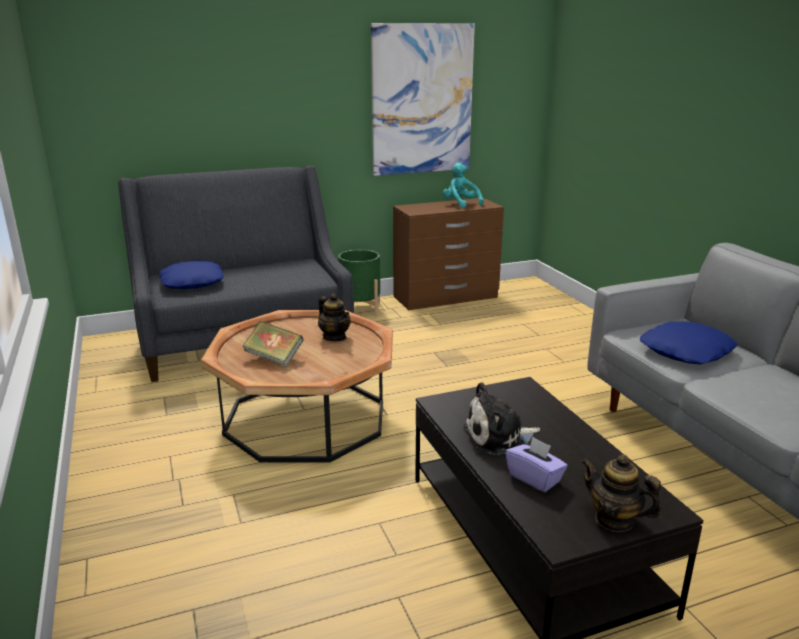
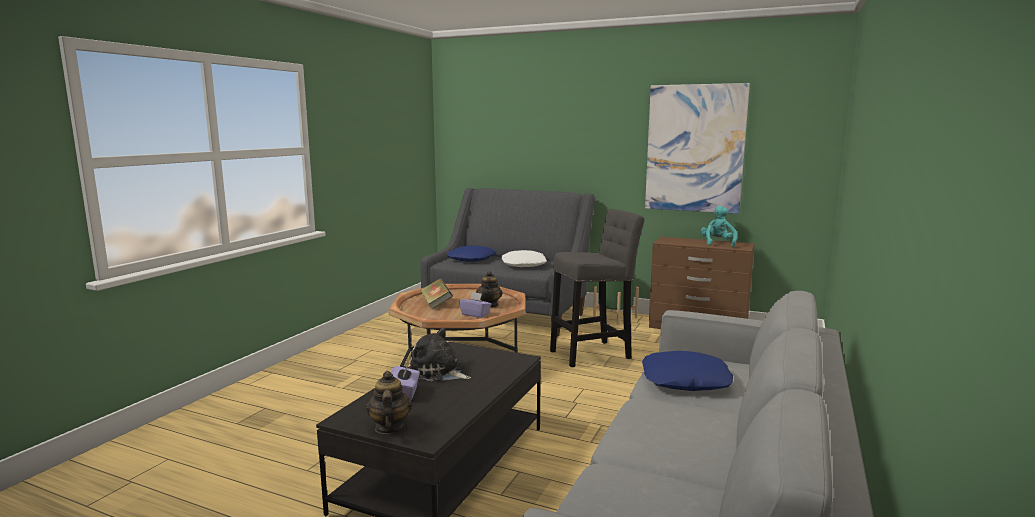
camera: 45 degrees right, 10 degrees down
(273, 273) = (523, 264): none -> white pillow
(349, 354) = (475, 314): none -> purple tissue box
(416, 356) = (594, 354): none -> grey stool

